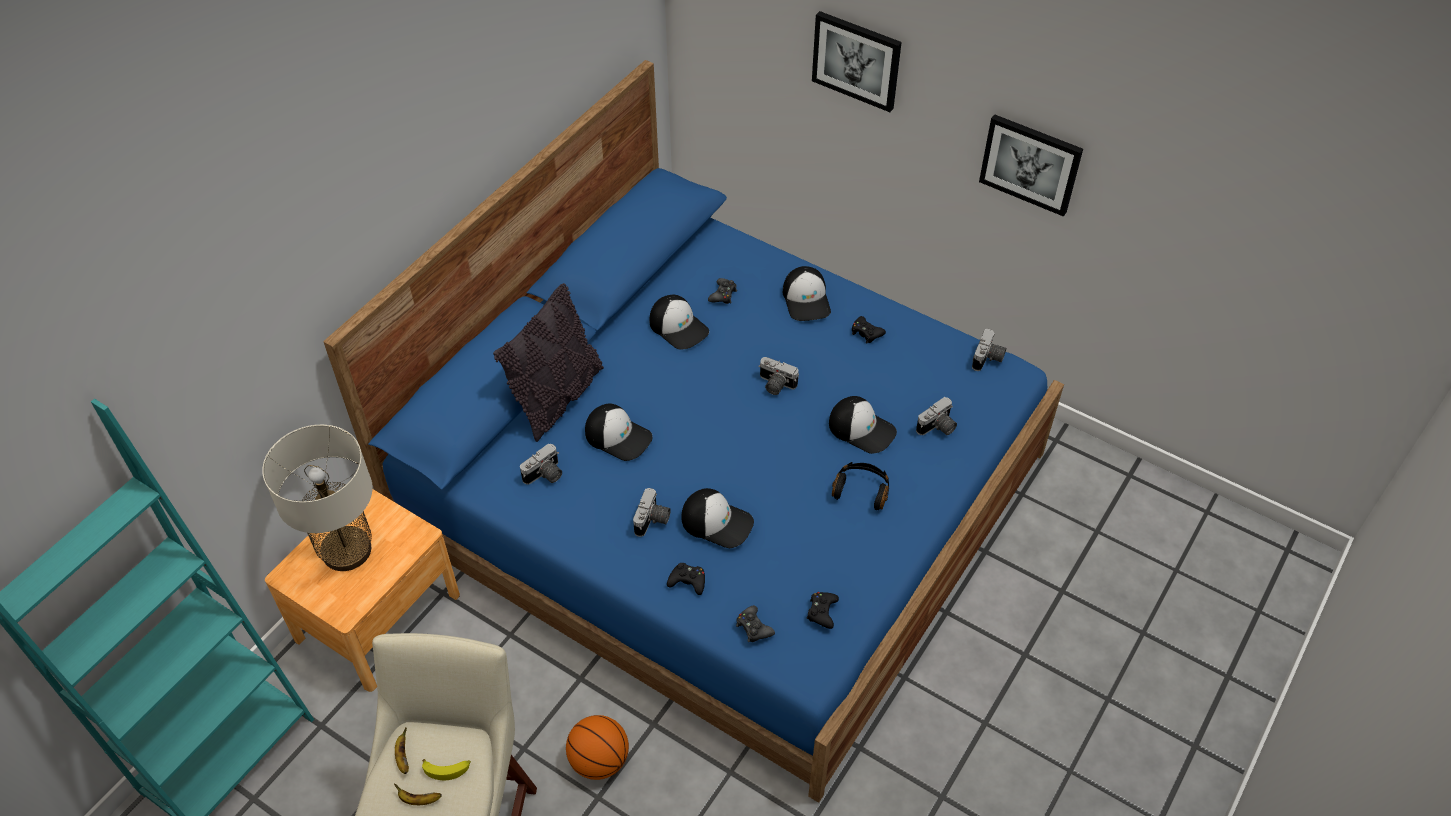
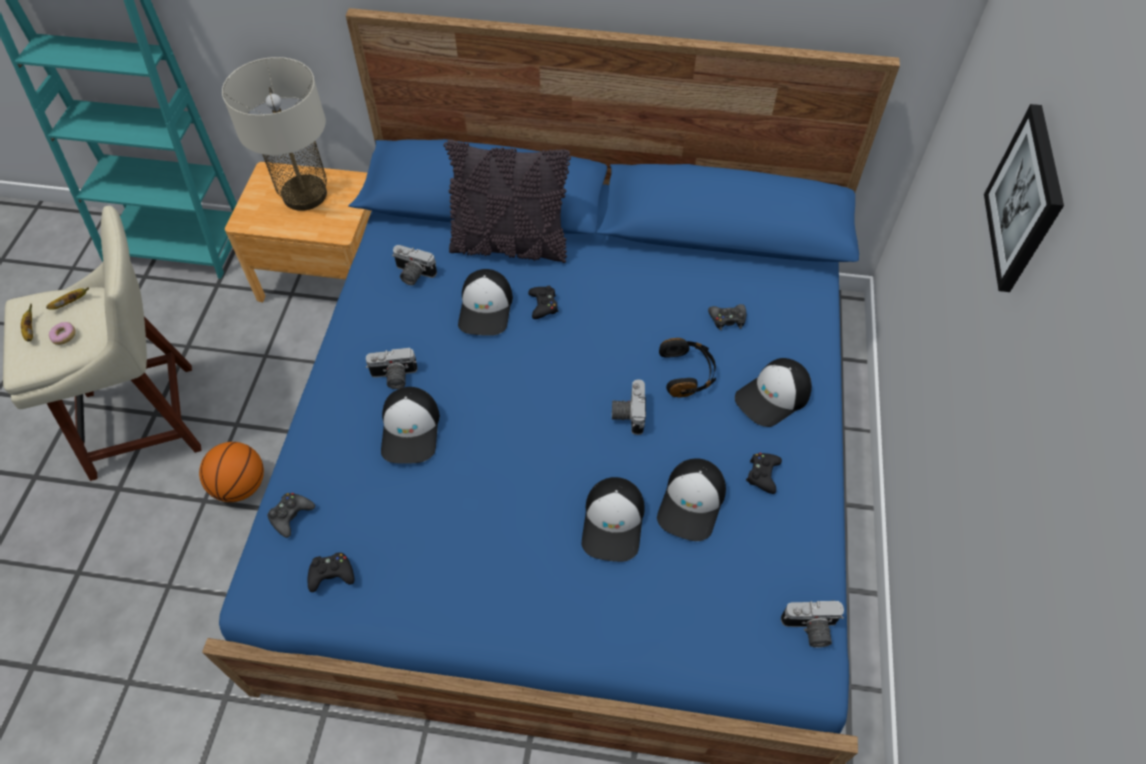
camera: 65 degrees right, 5 degrees up
(447, 769) = (64, 337): banana -> donut
(679, 327) = (658, 300): cap -> cap (692, 503)
(688, 581) = (331, 435): black game controller -> black game controller (543, 305)
(861, 490) = (521, 554): black headphones -> black headphones (687, 373)
(937, 428) = (658, 605): camera -> none
(1031, 163) = (1042, 495): picture -> none

